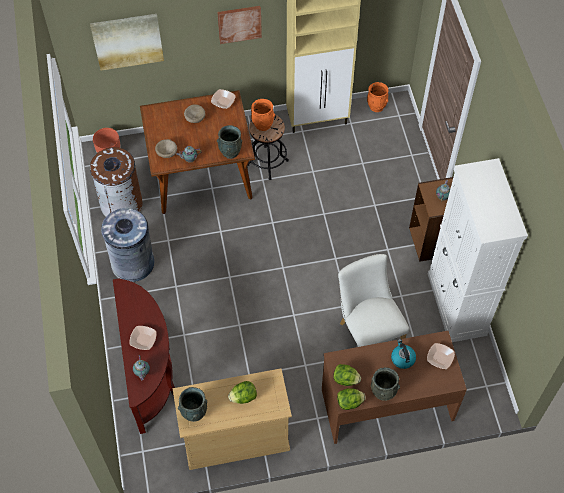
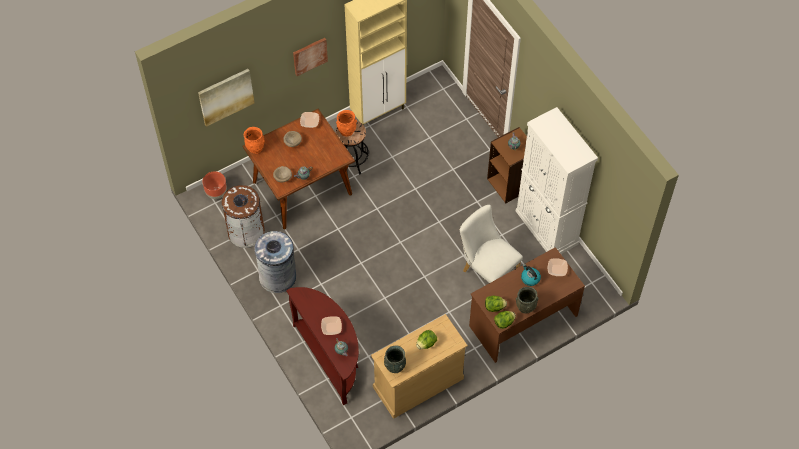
camera: 20 degrees left, 0 degrees up
(230, 152) = (333, 162): grey vase -> none
(376, 106) = (422, 86): orange vase -> orange vase (255, 148)

